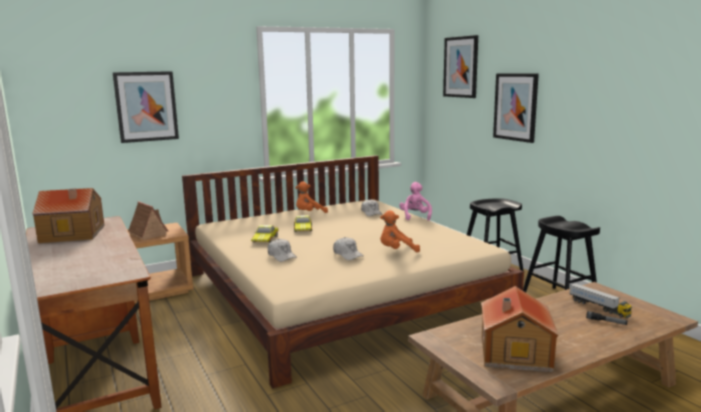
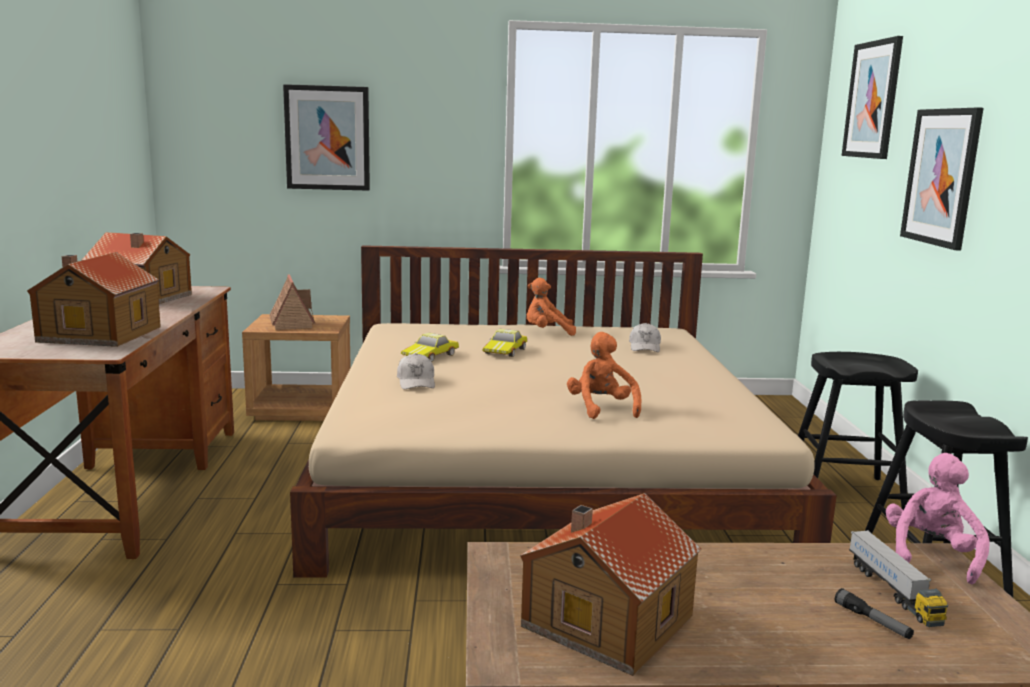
camera: 25 degrees right, 0 degrees up
(98, 263) = (97, 334): none -> toy house
(347, 254) = (512, 398): white cap -> none
(397, 251) = (601, 408): orange plush toy -> orange plush toy turned 60 degrees clockwise
(415, 217) = (712, 364): pink plush toy -> pink plush toy (931, 556)

